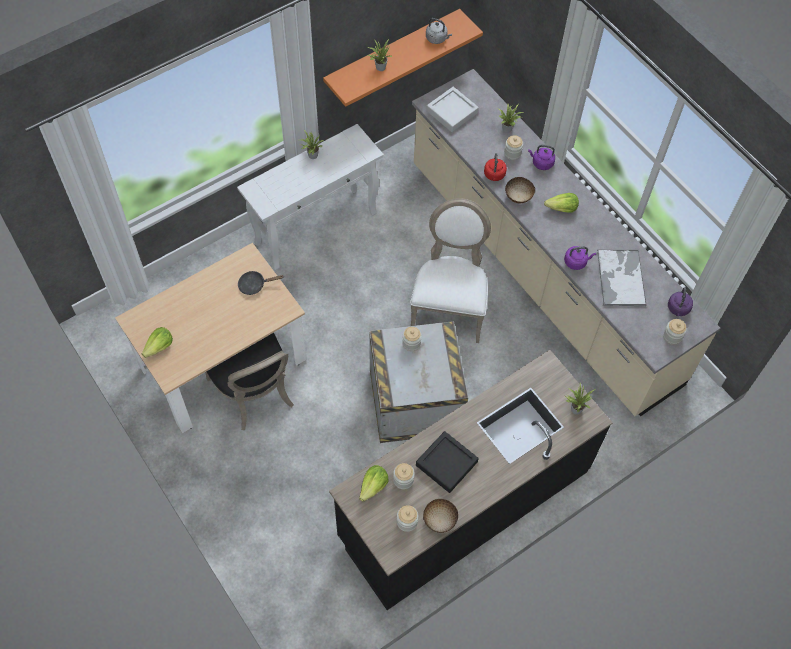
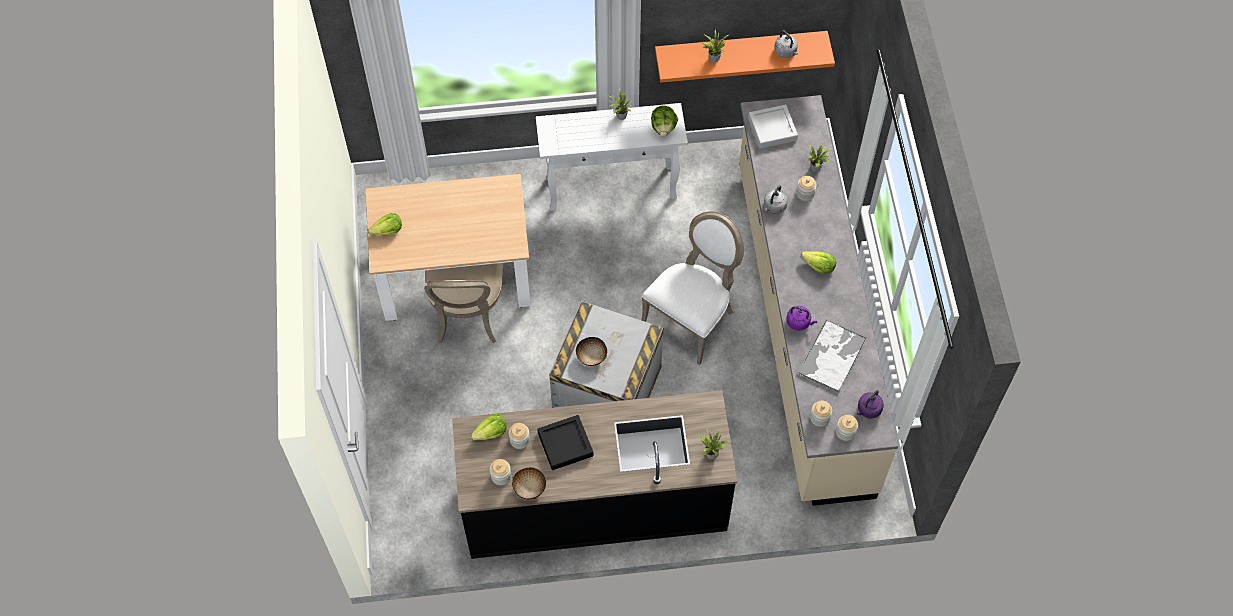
camera: 30 degrees right, 0 degrees up
(255, 285) = (500, 213): black frying pan -> none
(255, 393) = (467, 315): black chair -> beige chair
(355, 150) = (663, 128): none -> lettuce
(411, 343) = (612, 329): jar -> jar (820, 418)
(494, 175) = (774, 207): red kettle -> grey kettle
(518, 197) = (783, 237): bowl -> bowl (591, 357)
(541, 163) = (827, 215): purple kettle -> none

